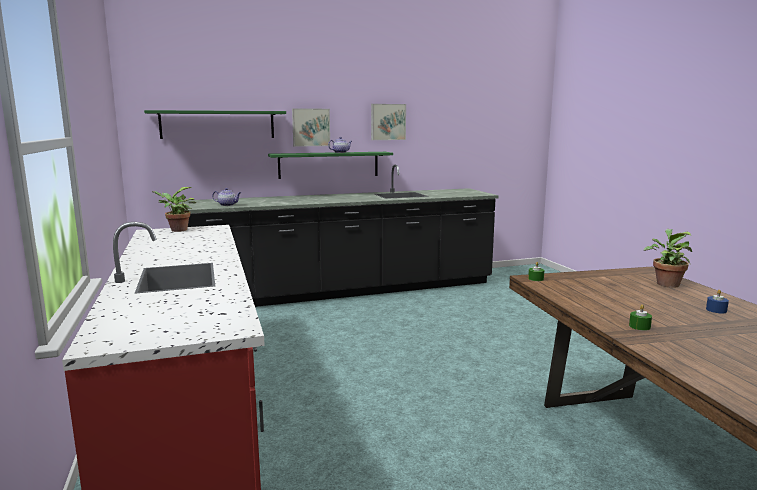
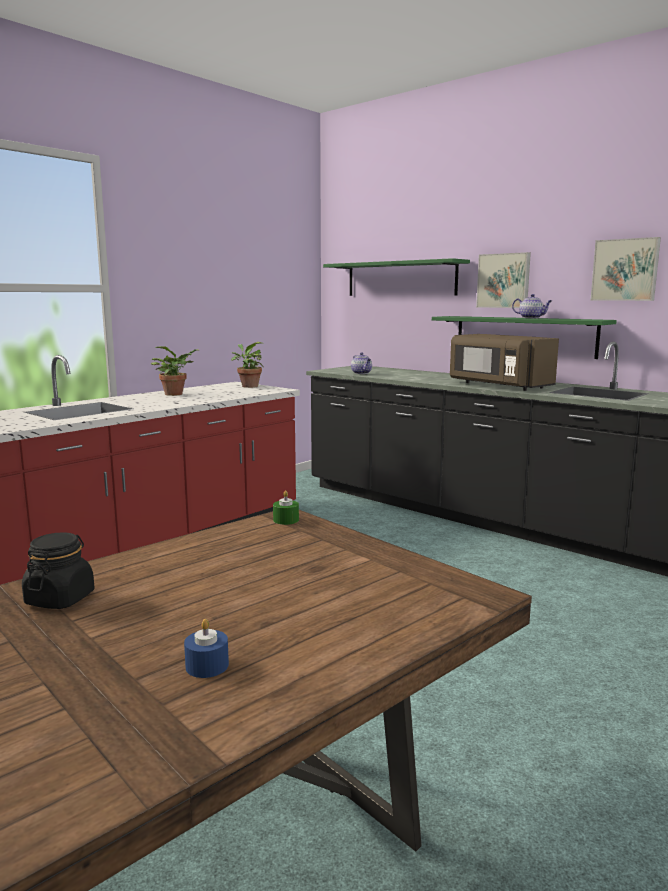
camera: 60 degrees right, 0 degrees up
(346, 199) = (498, 385): none -> brown microwave
(639, 326) = (60, 598): green candle -> black jar
(666, 283) = (381, 612): potted plant -> potted plant (176, 394)

